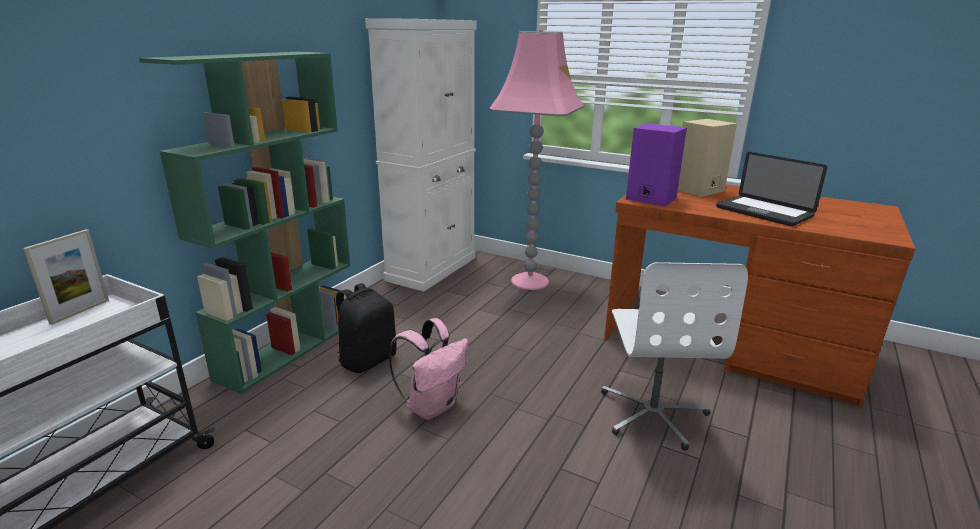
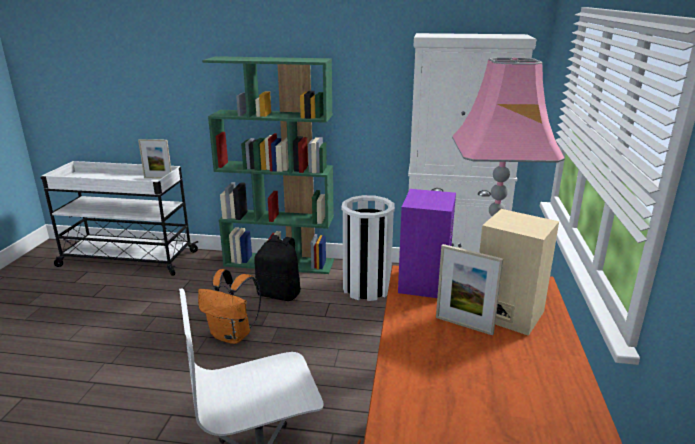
camera: 70 degrees right, 0 degrees up
(408, 308) = (366, 288): none -> white trash can
(432, 406) = (233, 335): pink backpack -> orange backpack
(712, 200) = (464, 325): none -> picture frame
(763, 212) = (439, 368): laptop -> none

